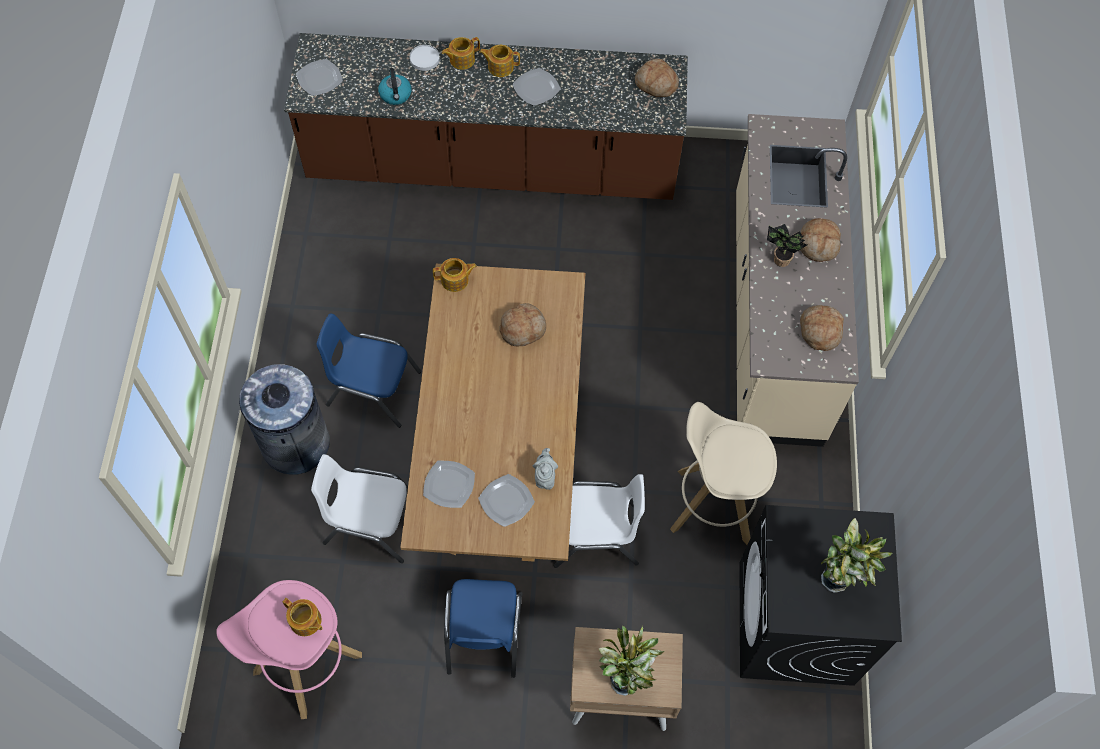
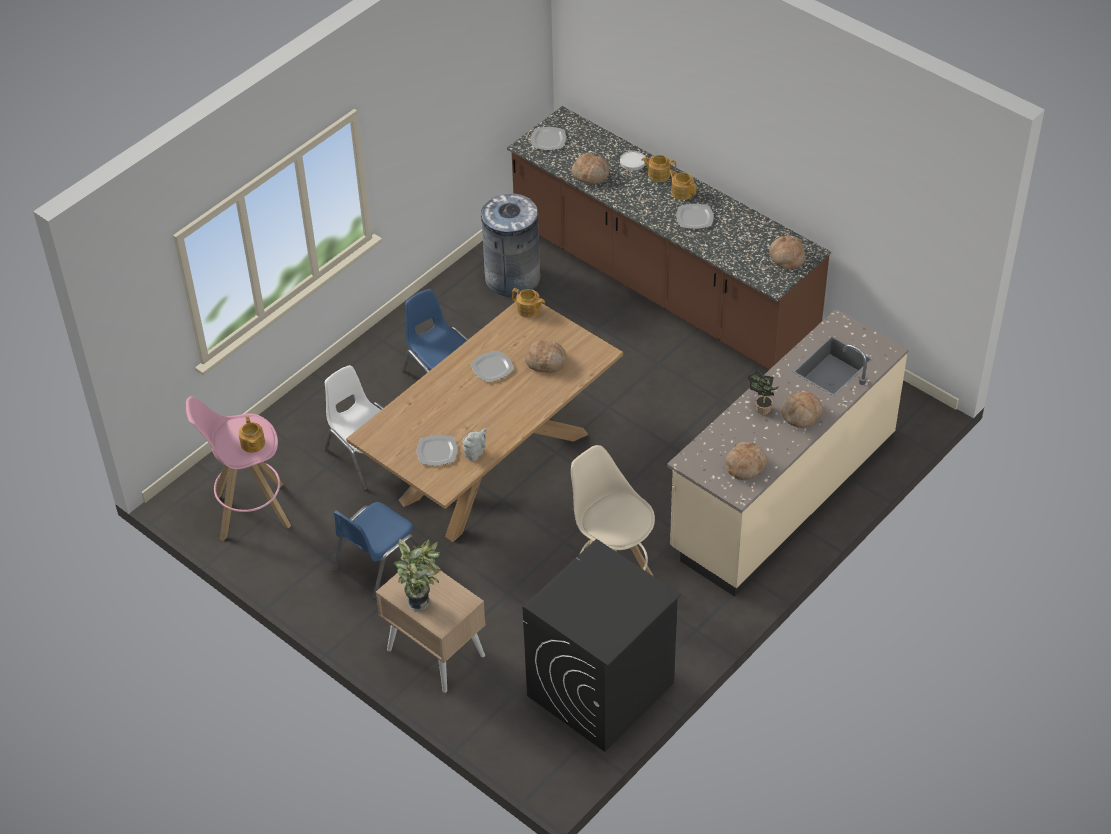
camera: 40 degrees right, 15 degrees down
(295, 444) = (361, 382): grey trash can -> grey trash can (512, 278)
(396, 95) = (590, 174): kettle -> bread
(448, 485) = (409, 422): plate -> plate (491, 367)
(596, 535) = (510, 552): white chair -> none
(838, 580) = (600, 607): potted plant -> none

